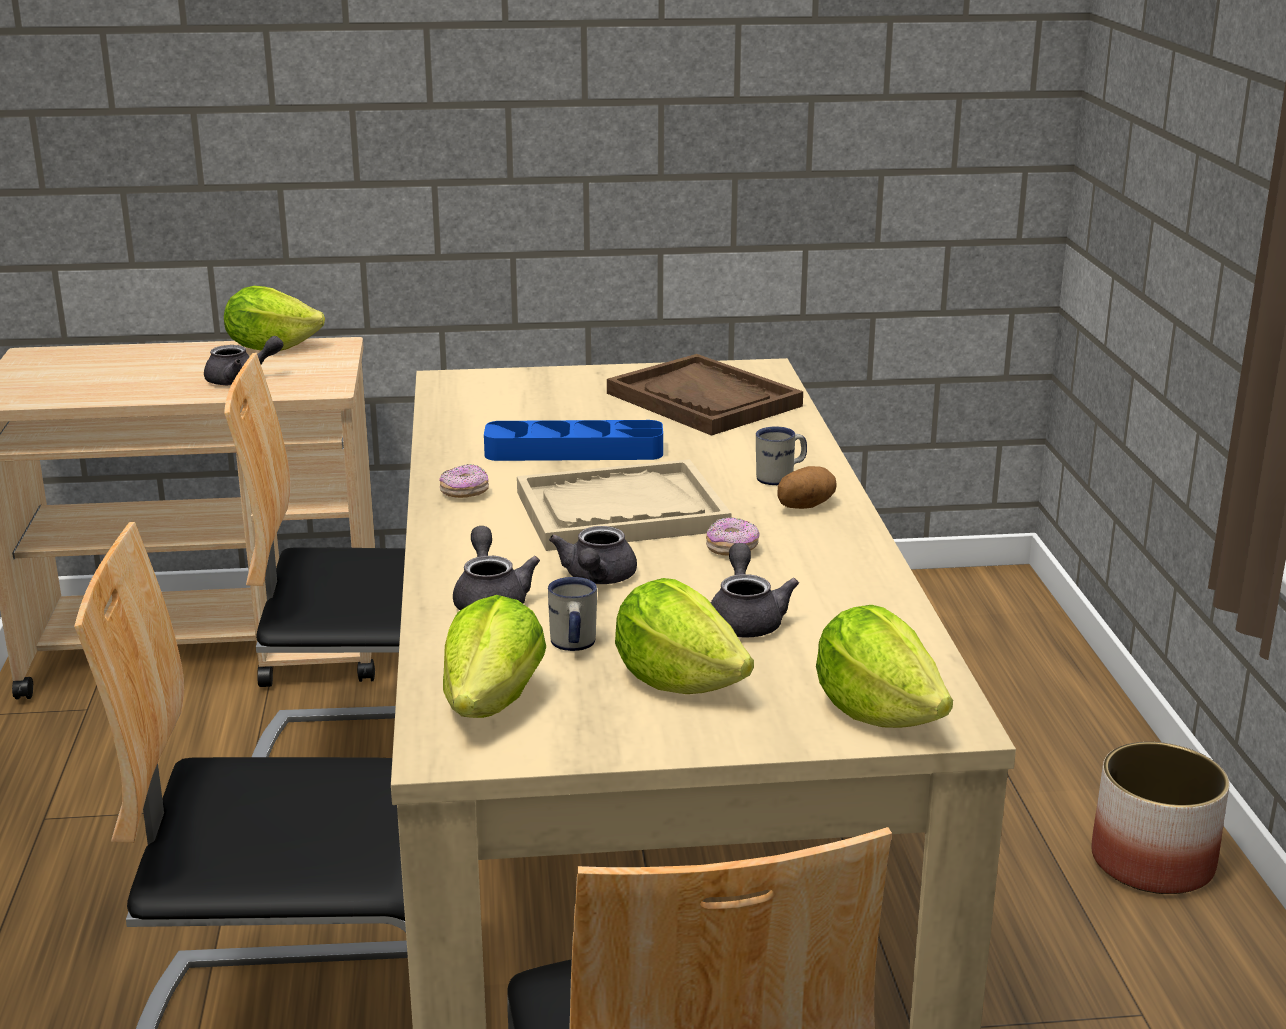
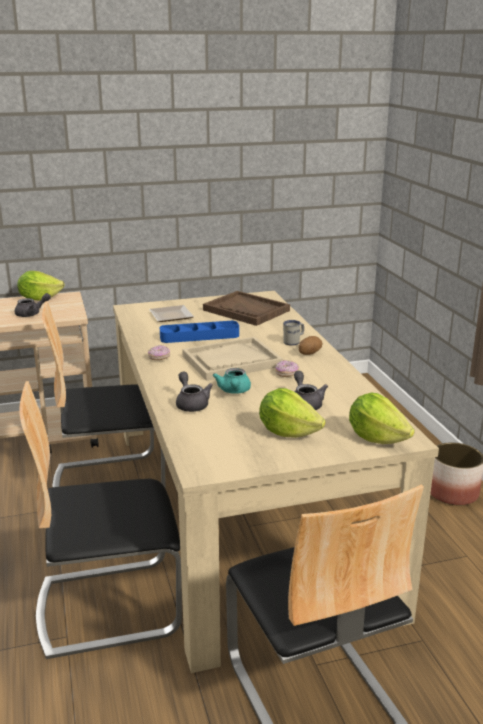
camera: 10 degrees left, 0 degrees up
(493, 702) = (212, 448): lettuce -> none
(534, 403) = (173, 316): none -> plate
(572, 646) = (236, 421): white mug -> none
(596, 579) = (234, 391): grey teapot -> turquoise teapot

